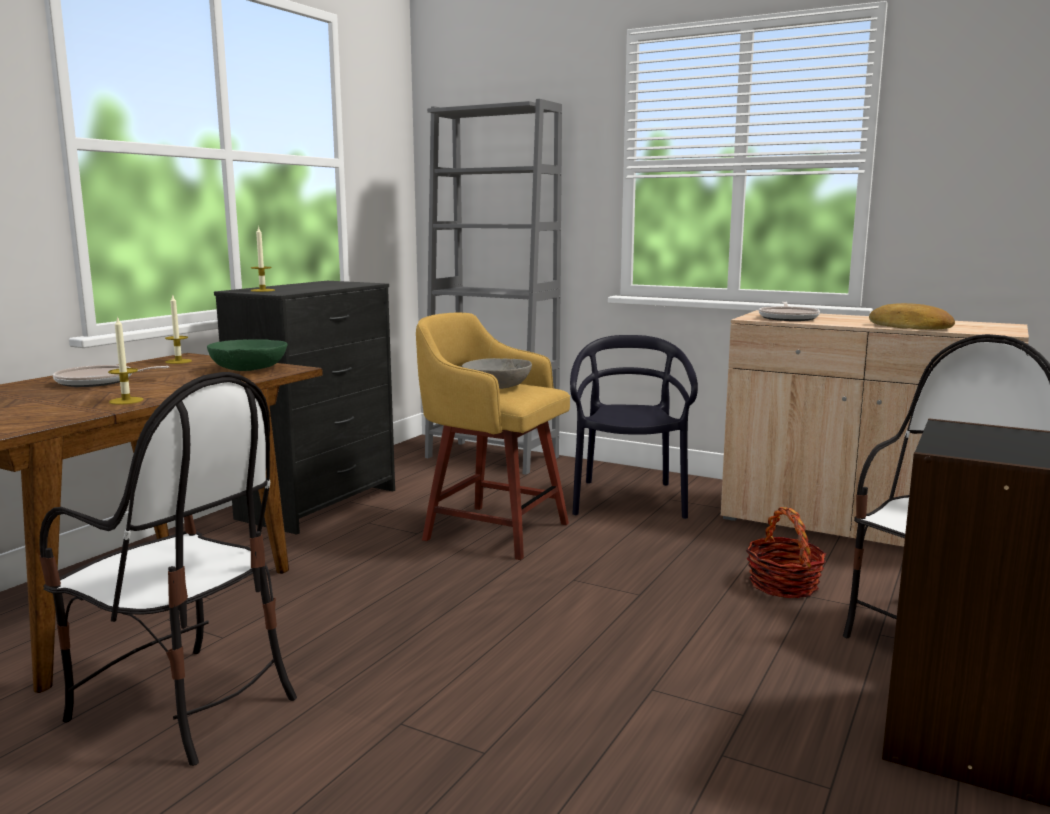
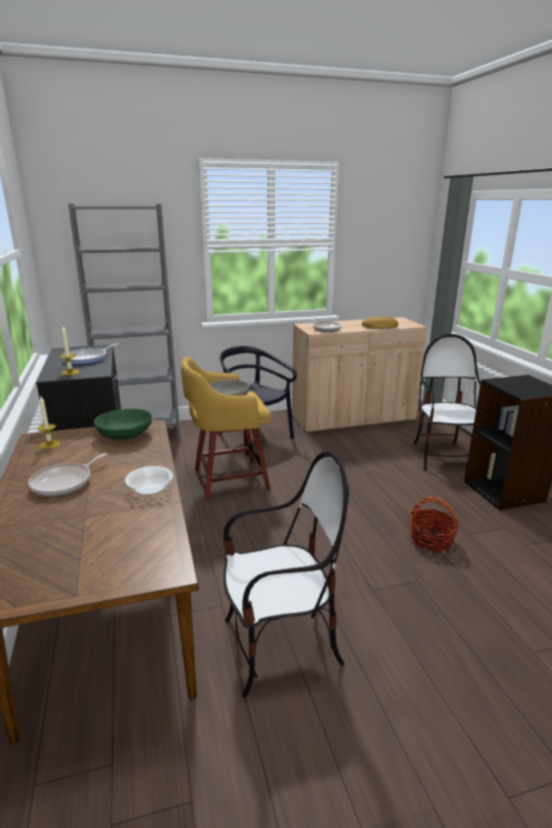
camera: 45 degrees left, 10 degrees up
(126, 401) = (150, 489): candle -> bowl
(319, 286) = (88, 358): none -> frying pan
(783, 585) = (376, 456): basket -> basket (431, 540)

